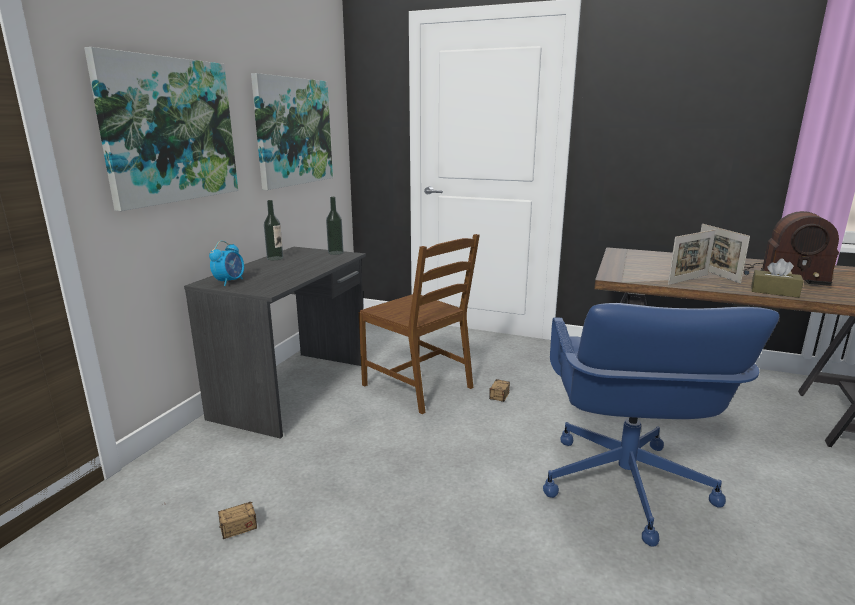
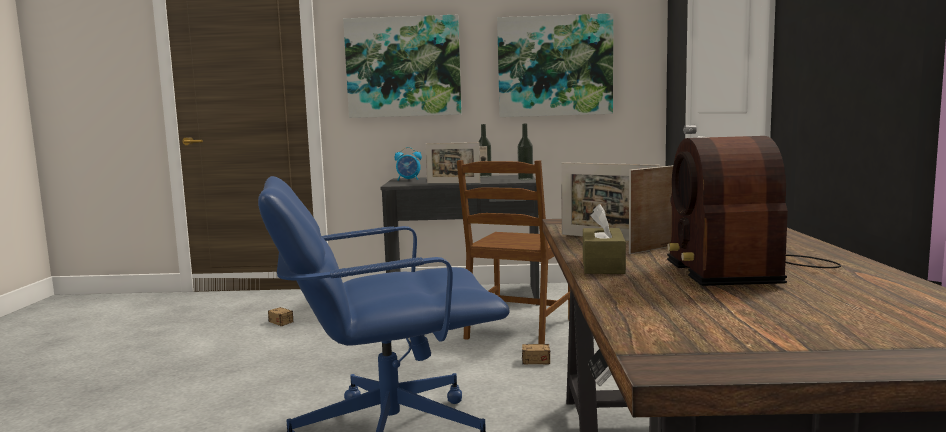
camera: 70 degrees right, 10 degrees down
(309, 272) = (453, 183): none -> picture frame

